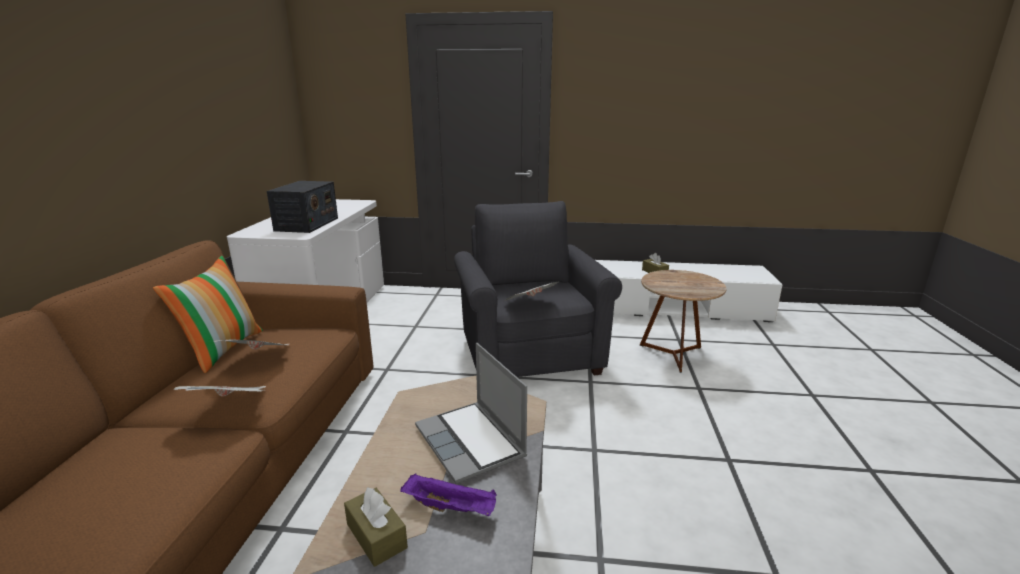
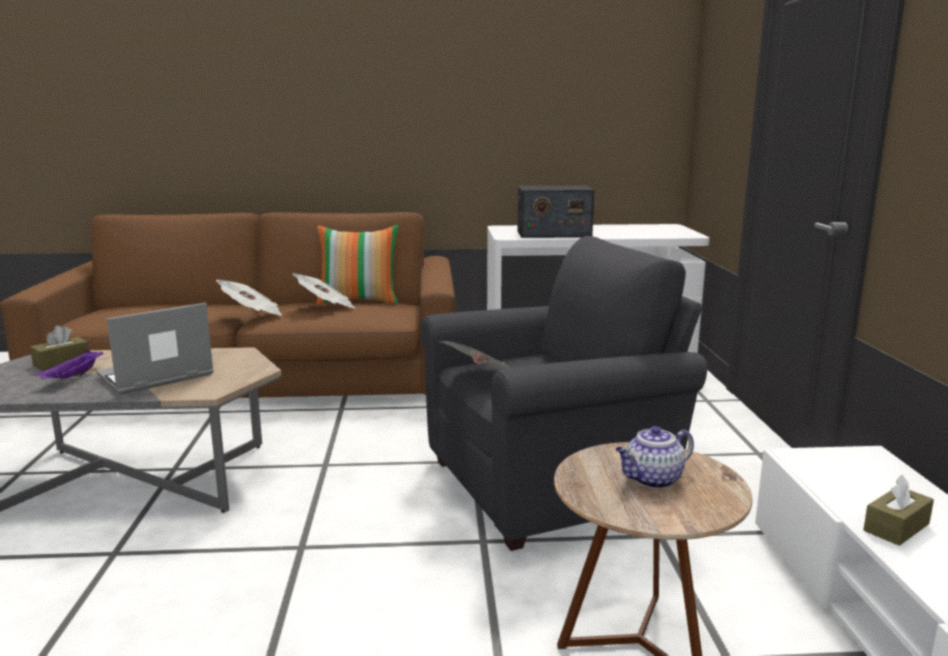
camera: 80 degrees right, 5 degrees down
(681, 282) = (652, 480): none -> teapot

